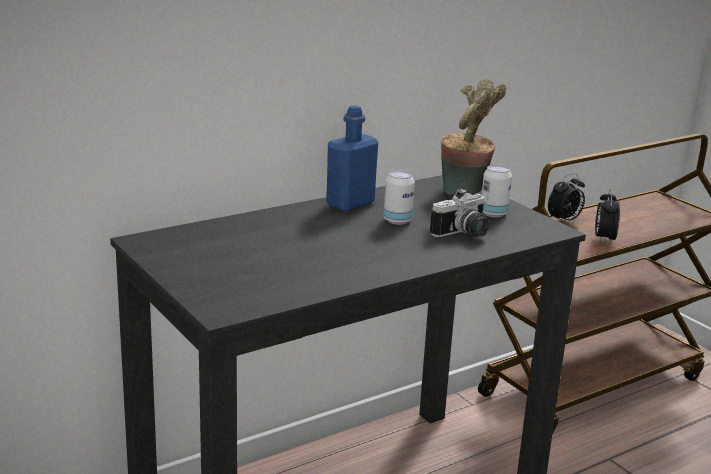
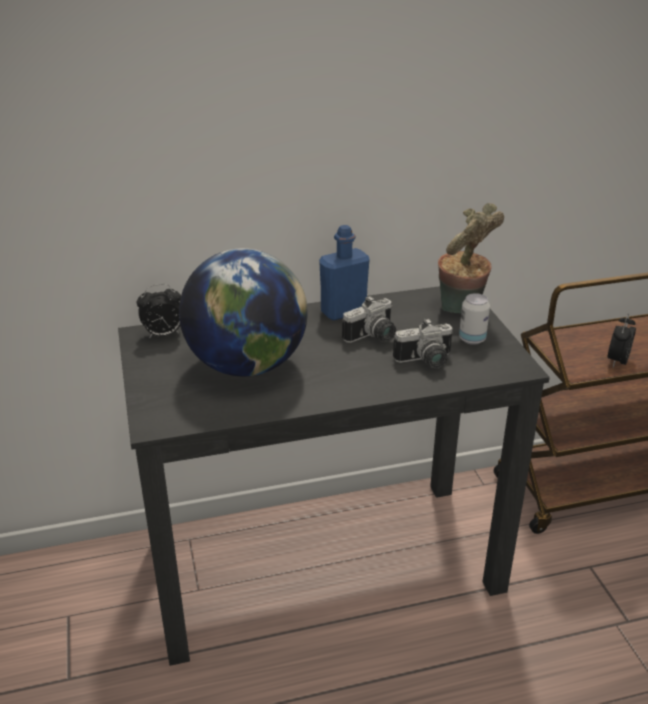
camera: 20 degrees right, 10 degrees up
(284, 254) = (246, 365): none -> globe
(397, 220) = (373, 337): can -> camera
(564, 221) = (588, 333): alarm clock -> alarm clock (163, 335)

